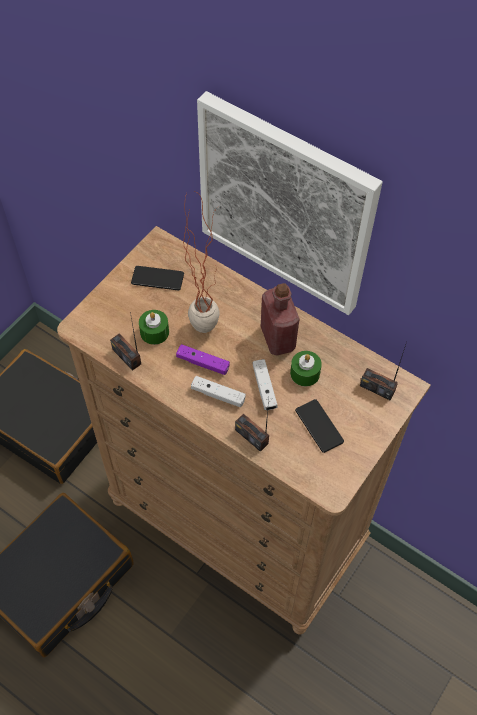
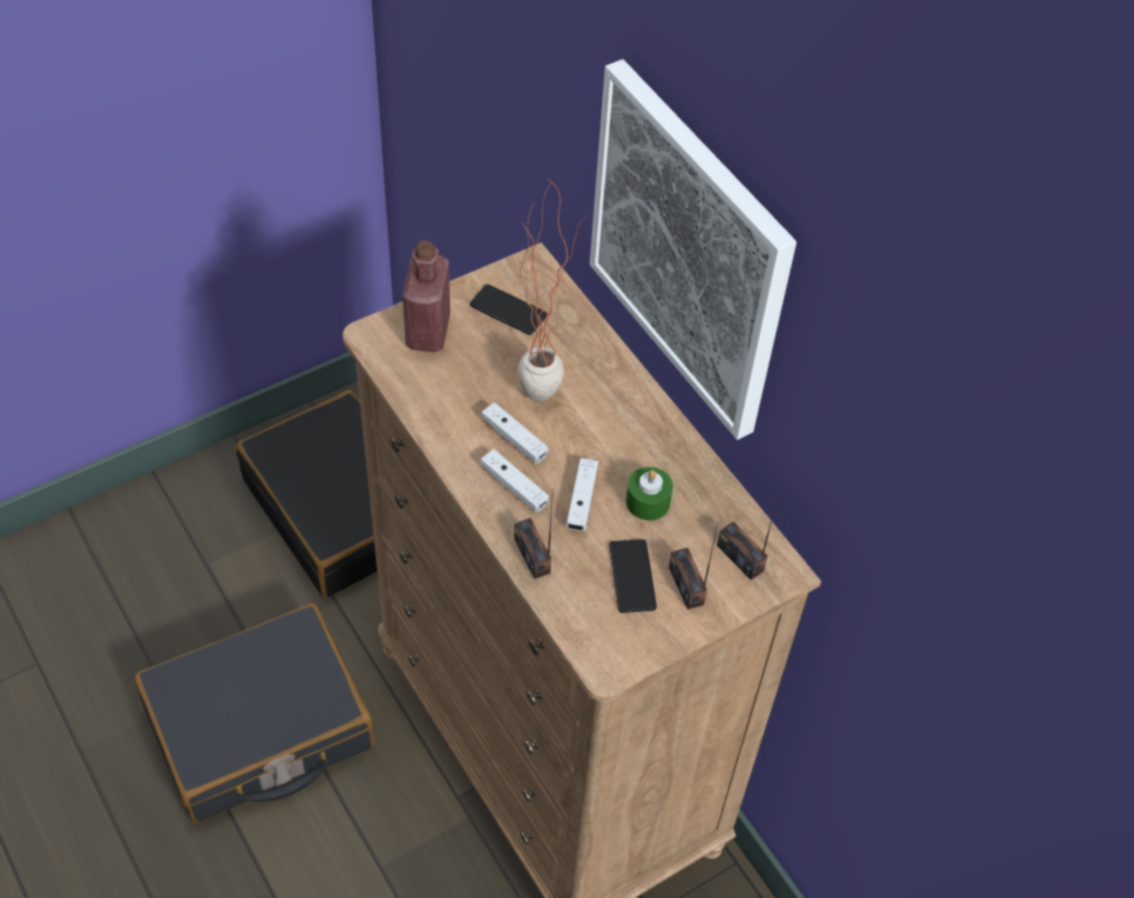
camera: 20 degrees right, 5 degrees down
(127, 356) = (417, 394): radio -> radio (686, 585)
(154, 332) = (469, 377): green candle -> none
(203, 363) = (514, 439): purple game controller -> white game controller
(277, 338) = (633, 443): red bottle -> red bottle (428, 331)

